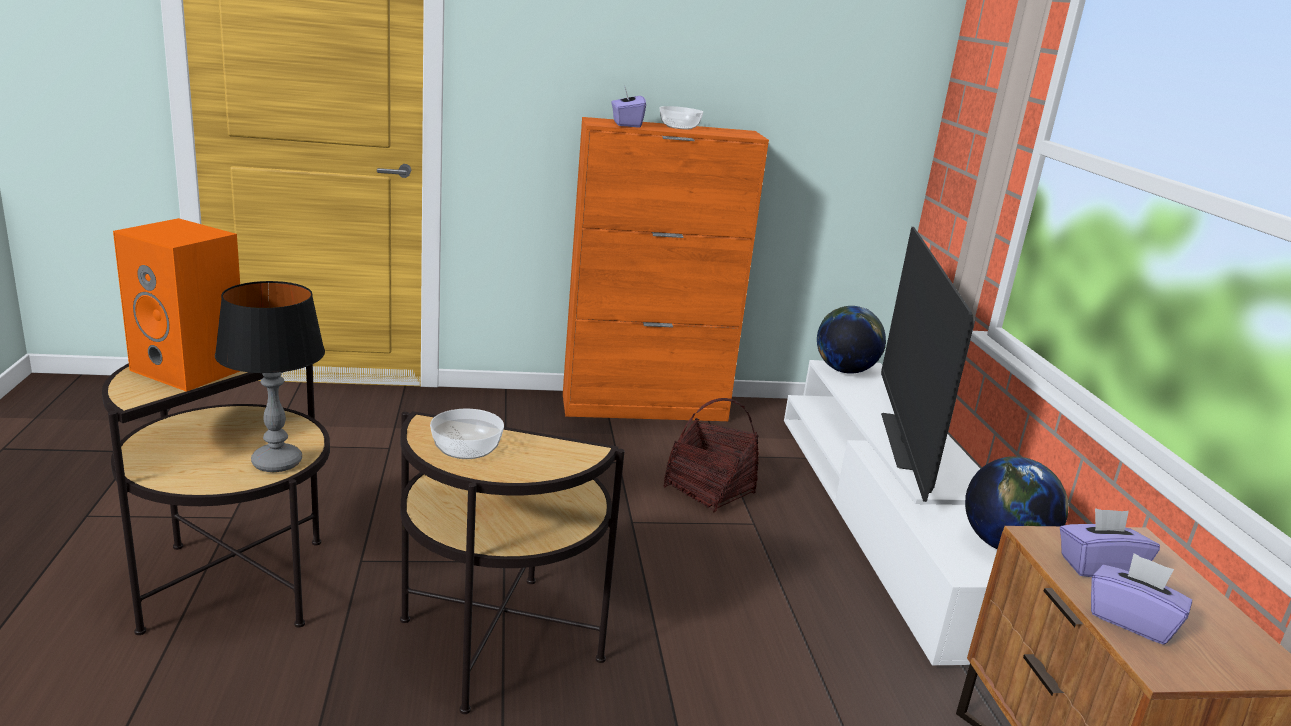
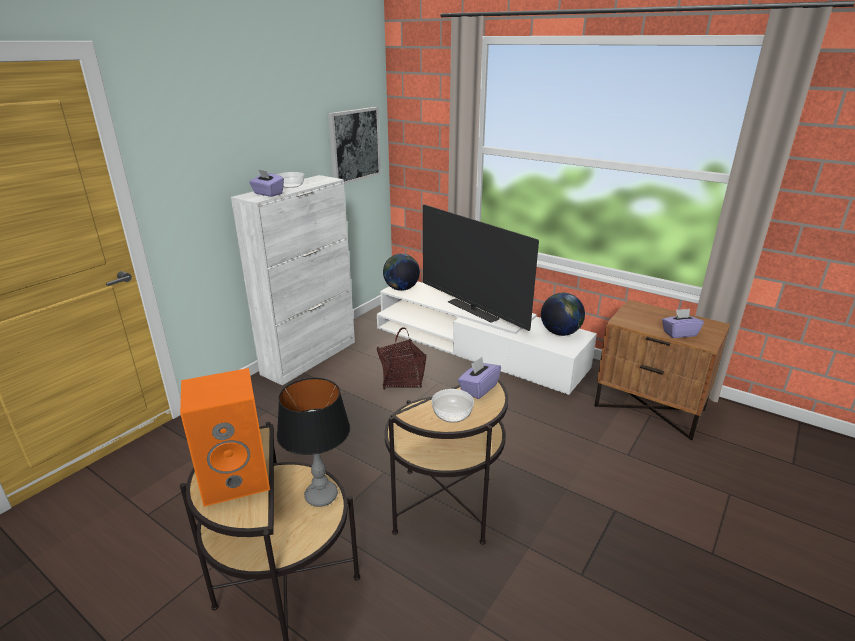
camera: 45 degrees left, 5 degrees up
(645, 408) = (310, 357): orange cabinet -> white cabinet
(852, 104) = (354, 145): none -> picture
(1098, 566) = (645, 321): purple tissue box -> purple tissue box (478, 389)

